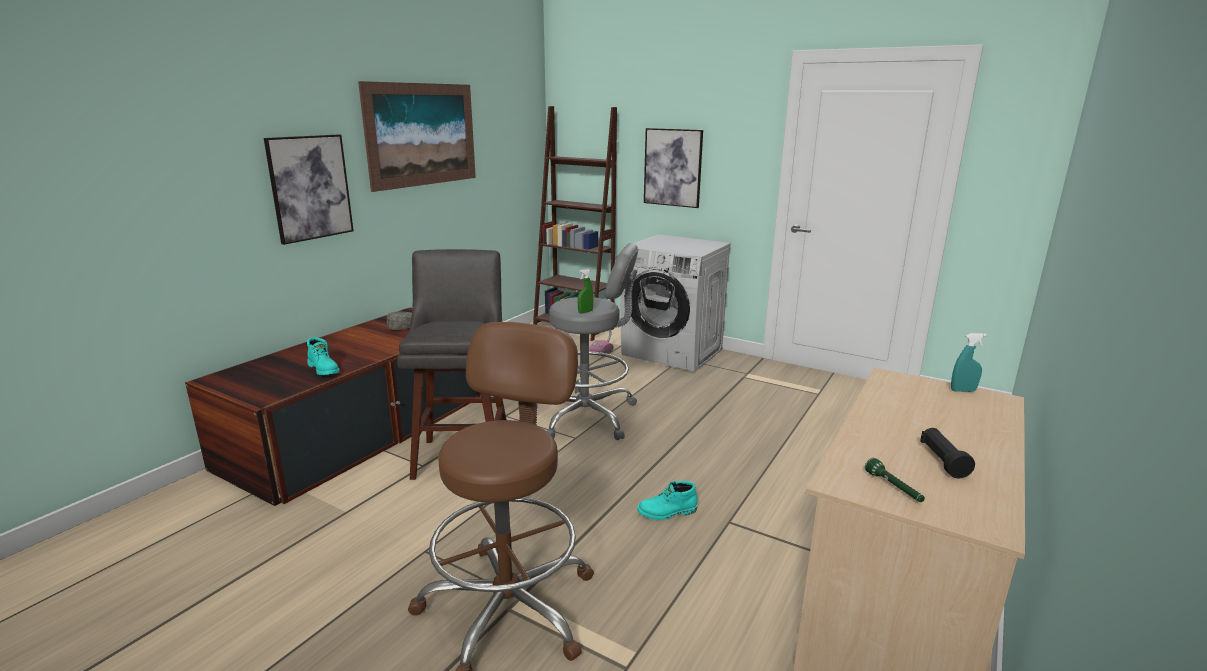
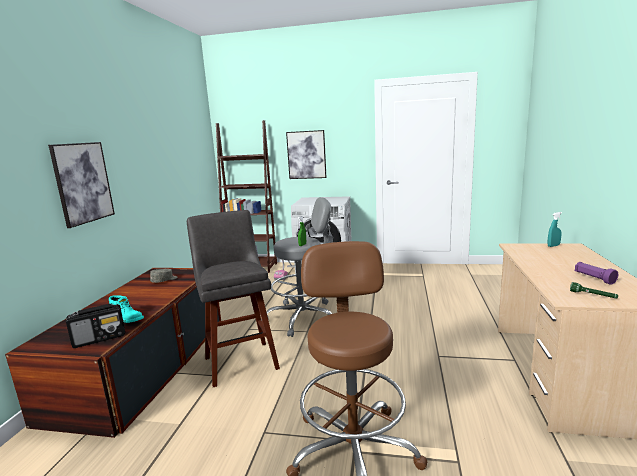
camera: 20 degrees left, 5 degrees down
(278, 387) = (100, 338): none -> radio
(422, 134) = (148, 142): picture -> none
(667, 512) = (400, 360): turquoise boot -> none
(942, 461) = (593, 278): black flashlight -> purple flashlight

